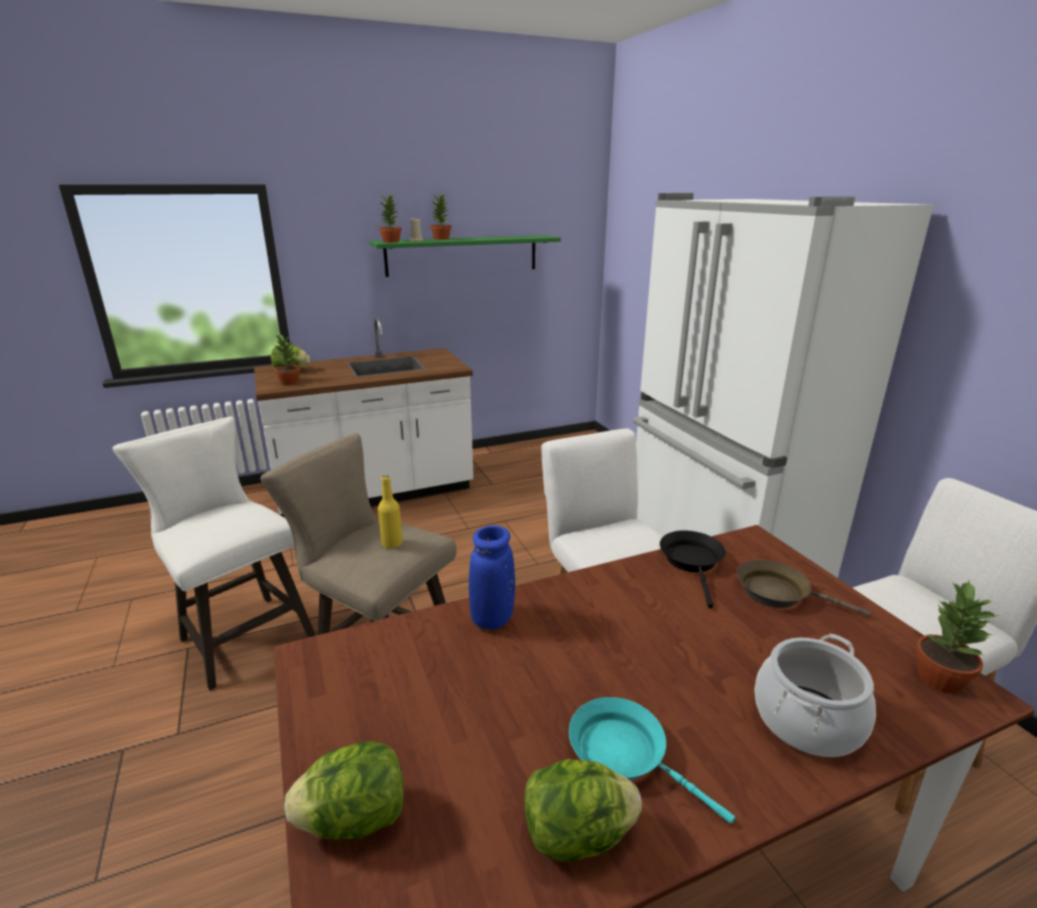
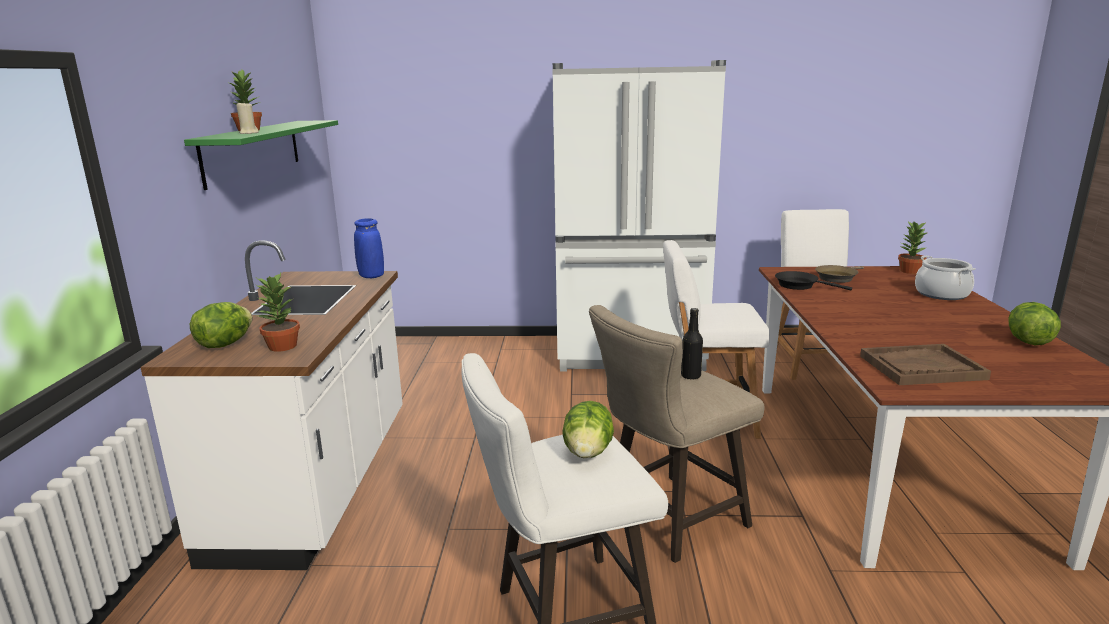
camera: 65 degrees left, 5 degrees down
(355, 819) = (1038, 382): lettuce -> lettuce (588, 452)
(385, 681) = (921, 367): none -> brown tray
(391, 242) = (233, 136): potted plant -> none
(392, 543) = (690, 376): yellow bottle -> black bottle
(492, 618) = (853, 335): blue vase -> blue vase (371, 276)
(624, 754) = (973, 325): turquoise frying pan -> none

